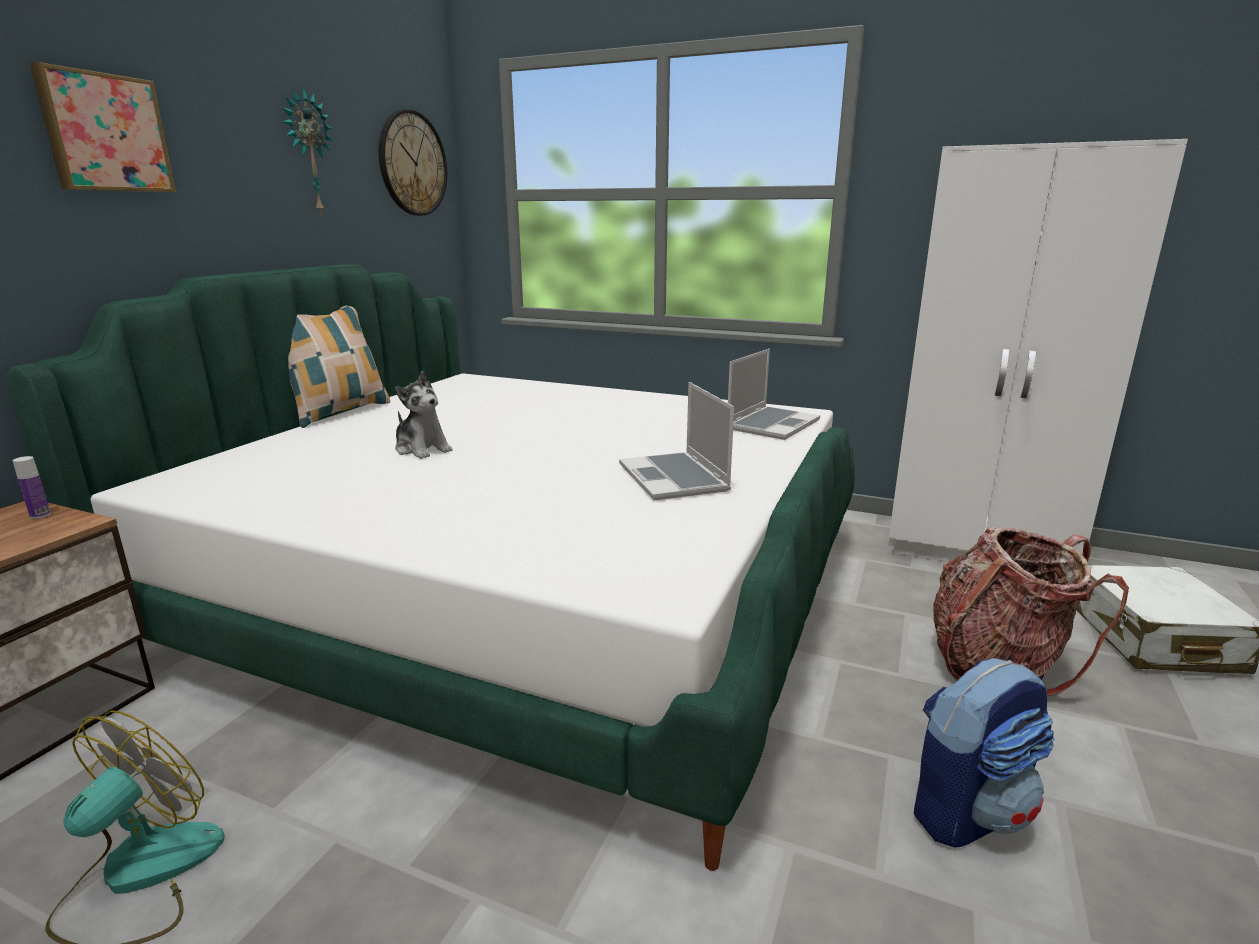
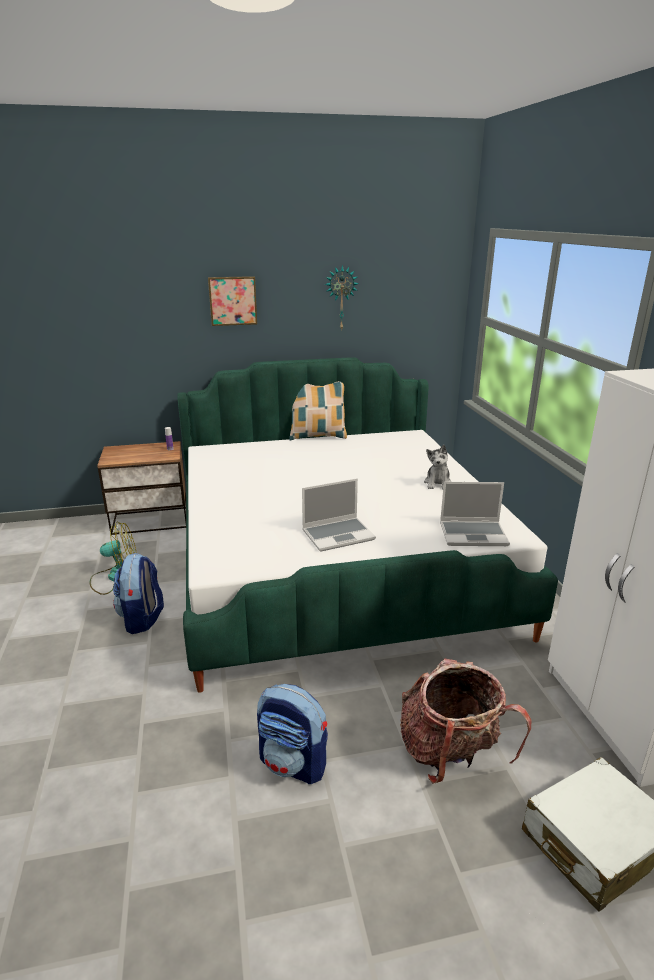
camera: 55 degrees right, 5 degrees up
(378, 880) = (142, 619): none -> backpack
(412, 164) = (423, 296): wall clock -> none
(422, 449) = (298, 470): plush toy -> plush toy (438, 483)
(675, 479) = (338, 535): laptop -> laptop turned 150 degrees counterclockwise

